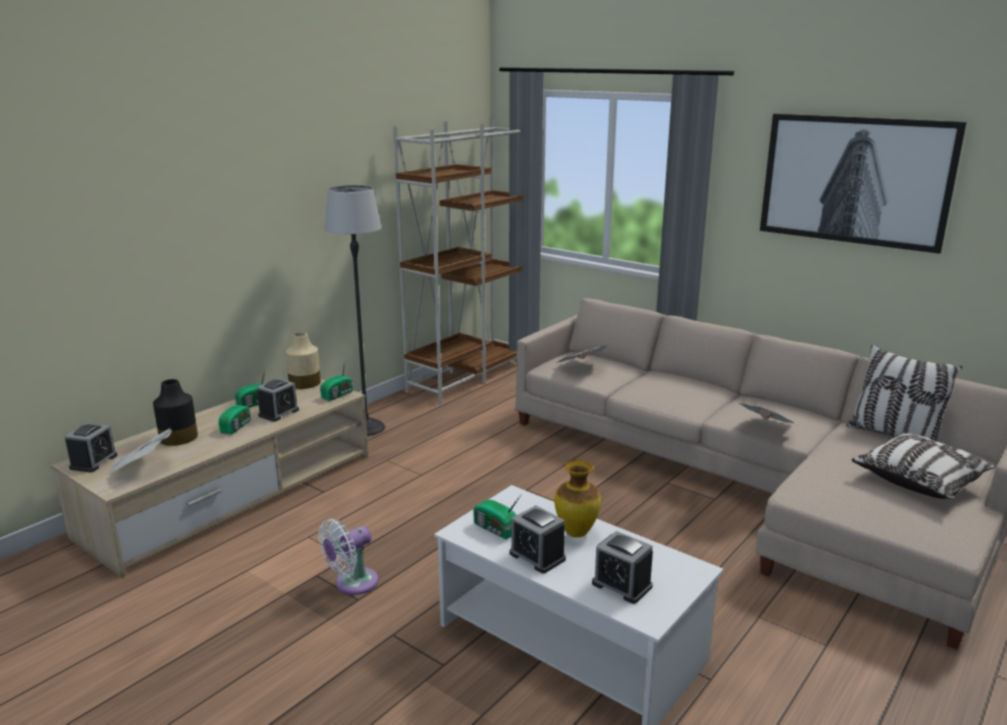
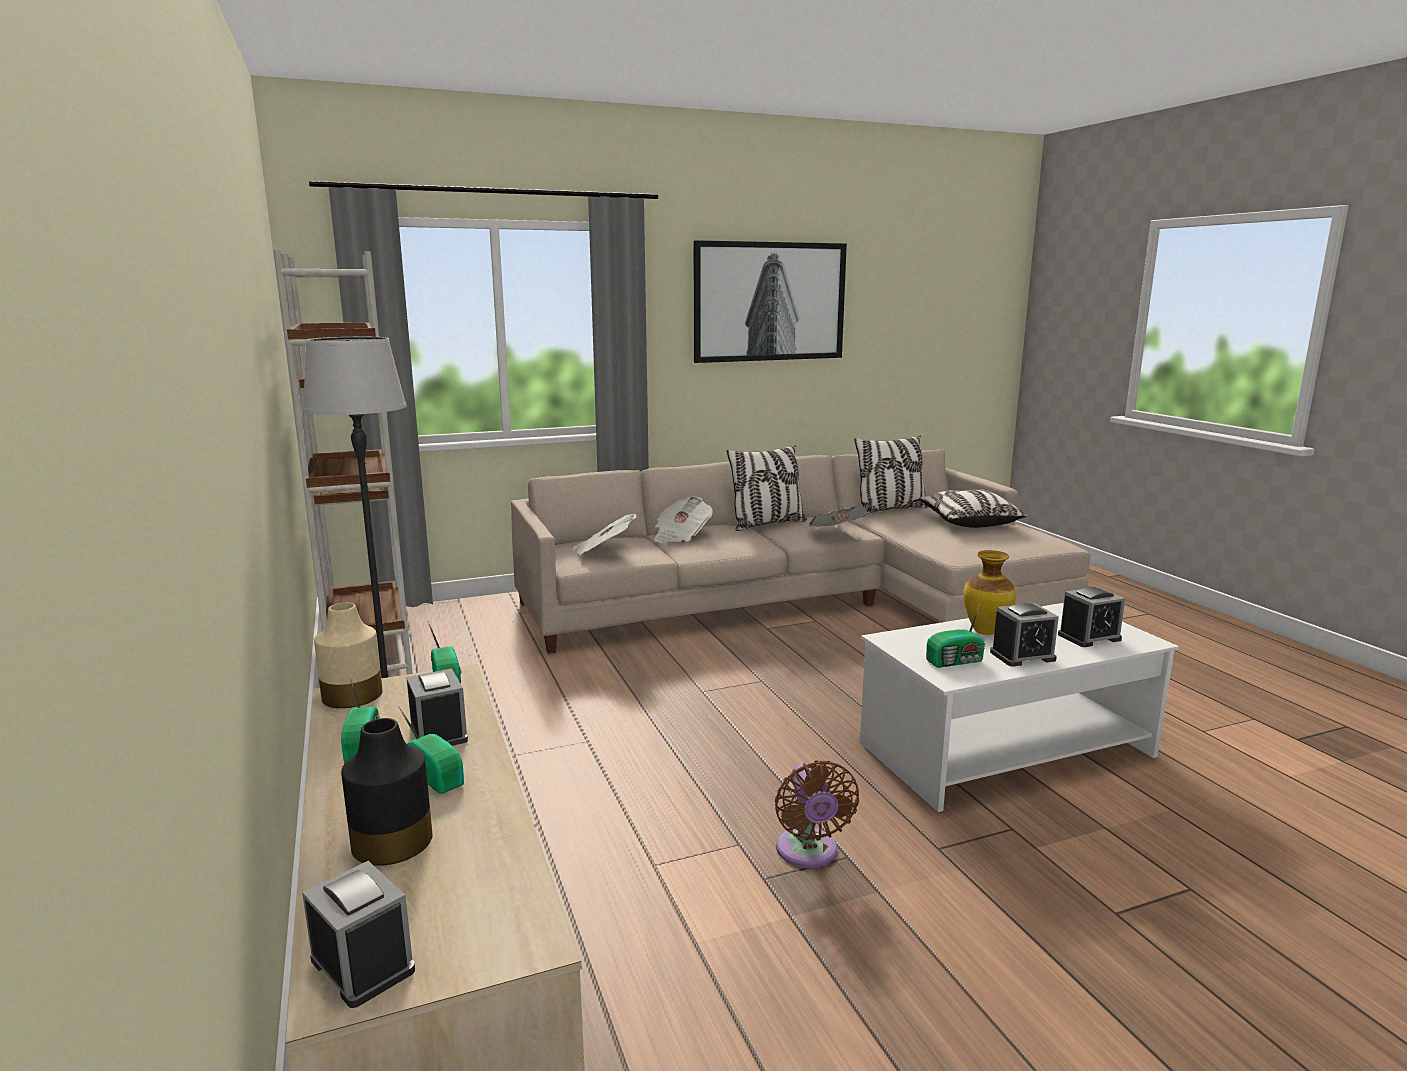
camera: 60 degrees left, 5 degrees down
(142, 467) = (475, 899): newspaper -> newspaper (680, 536)
(352, 584) = (808, 853): white fan -> brown fan
(744, 398) = (767, 524): none -> pillow

